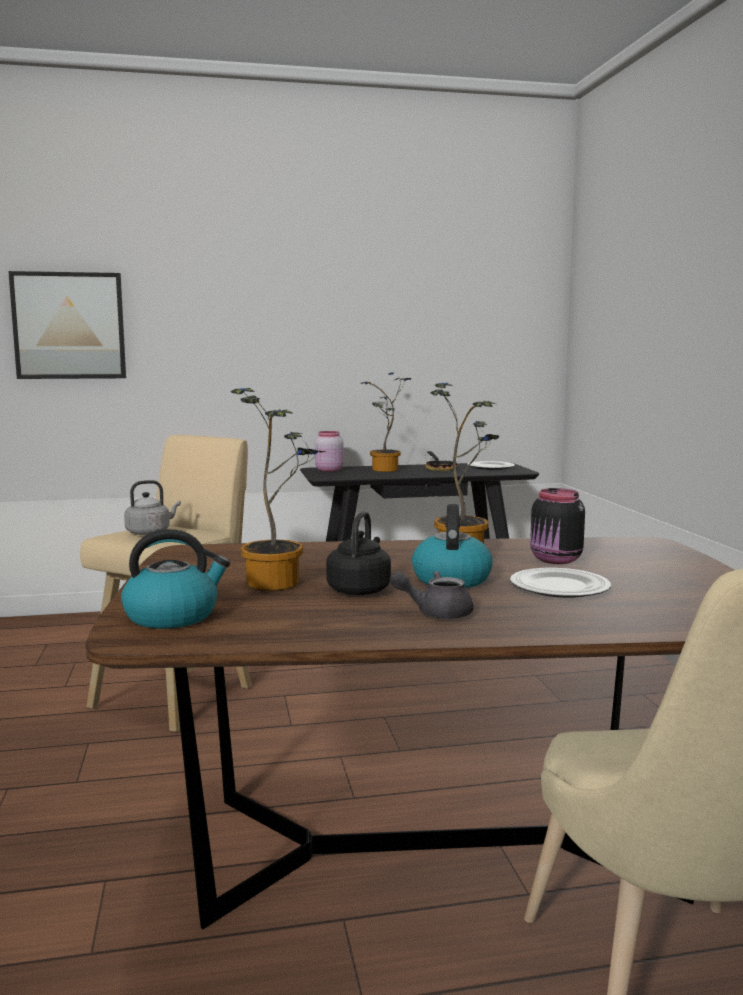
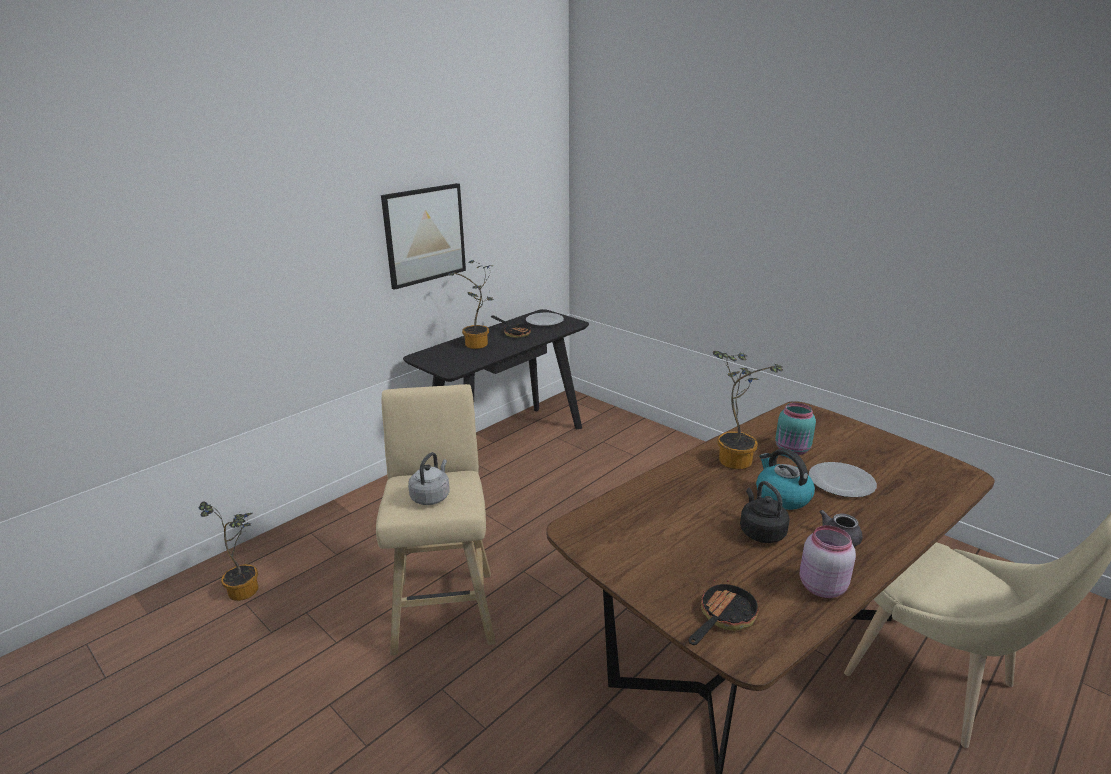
camera: 35 degrees left, 15 degrees up
(69, 326) = (156, 273): picture -> picture (424, 235)
(173, 616) = (723, 618): kettle -> frying pan
(280, 581) = (704, 544): potted plant -> potted plant (246, 588)
(328, 470) = (433, 356): pink jar -> pink jar (820, 586)
(556, 560) = (793, 450): black jar -> turquoise jar

